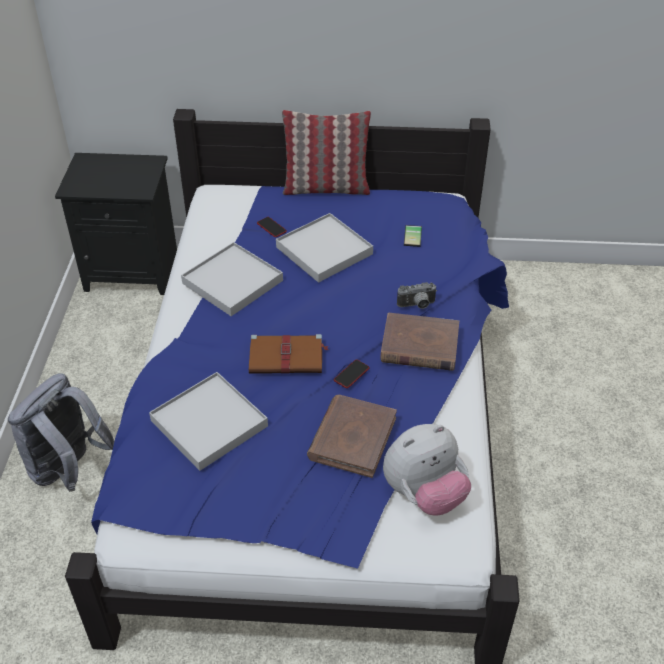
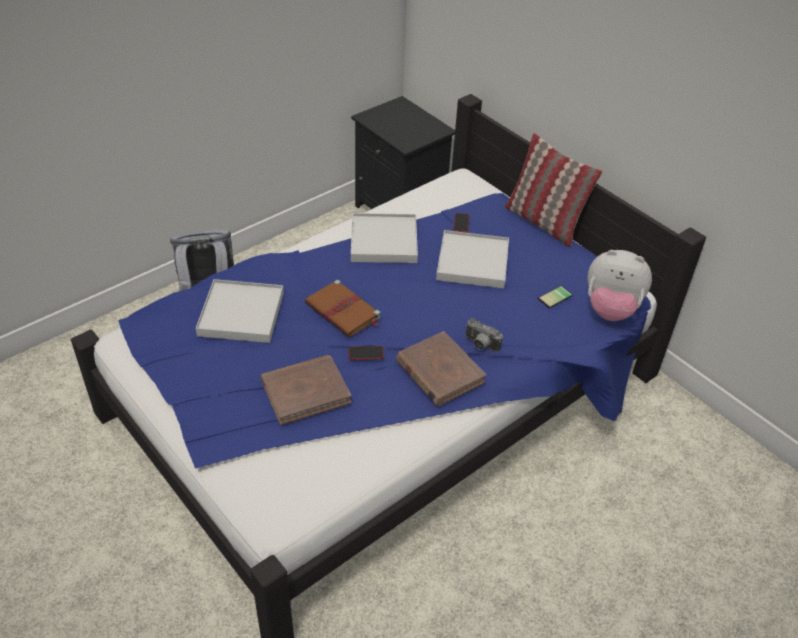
camera: 45 degrees right, 0 degrees up
(424, 494) = (302, 466): plush toy -> plush toy (611, 309)

